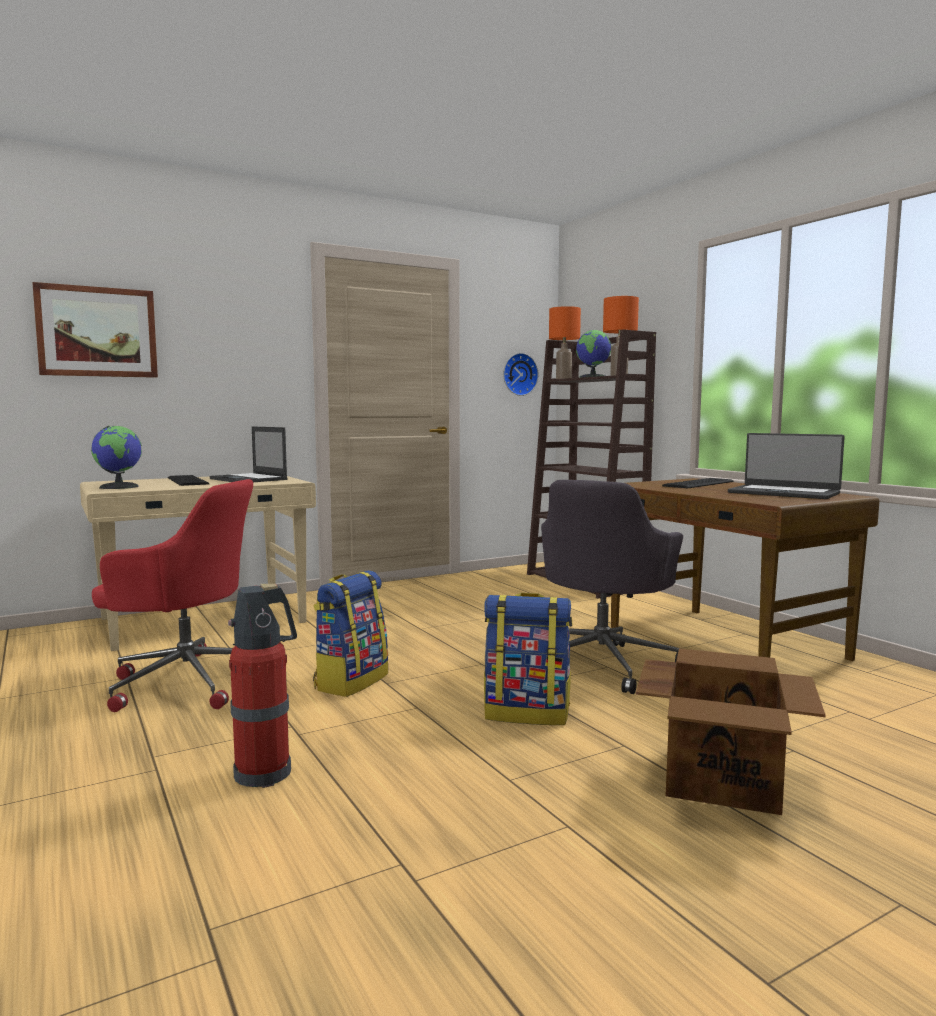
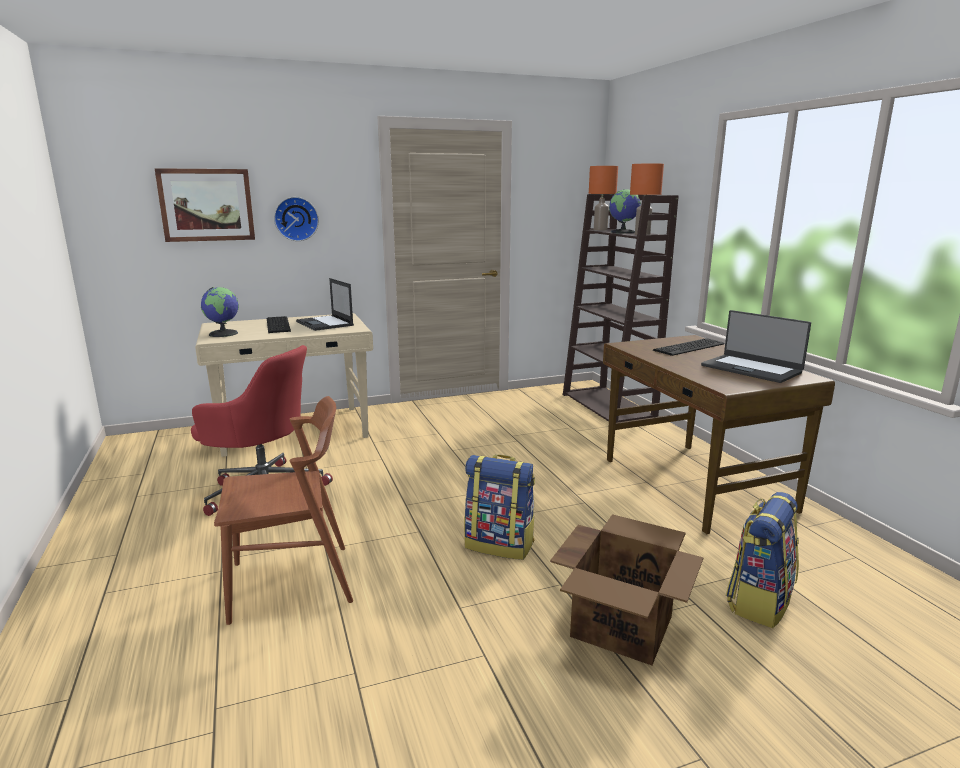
camera: 10 degrees right, 10 degrees up
(266, 773) = (291, 582): fire extinguisher -> brown chair
(351, 681) = (380, 501): backpack -> backpack (759, 601)
(519, 374) = (565, 221): wall clock -> wall clock (296, 219)
(603, 663) = (582, 498): grey office chair -> none

